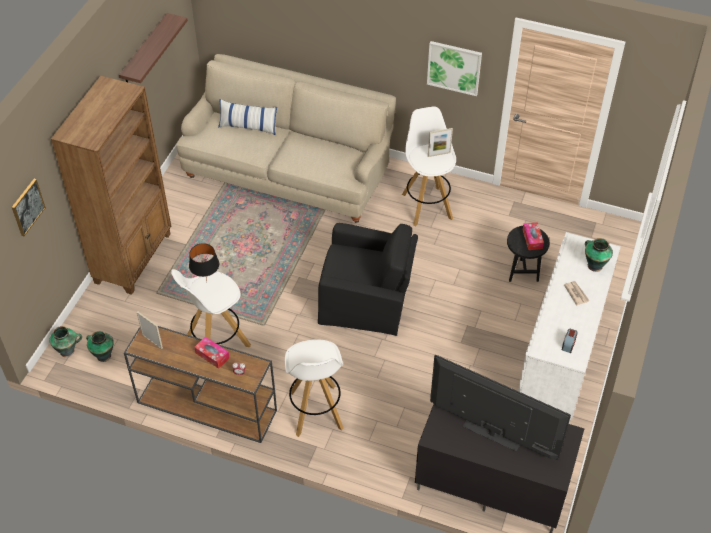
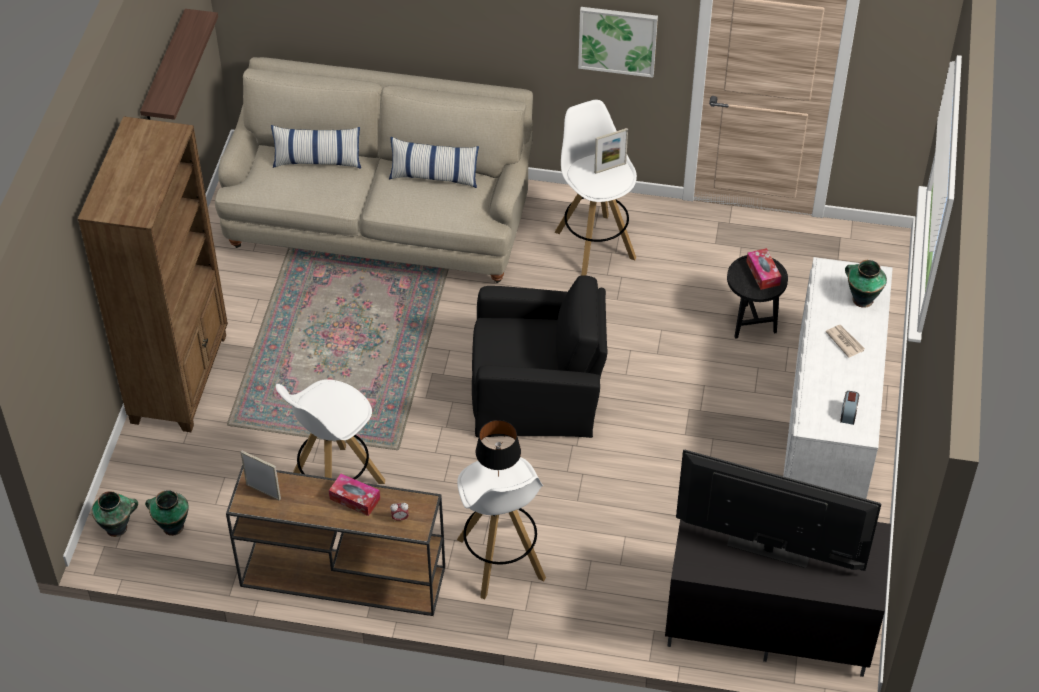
camera: 10 degrees left, 0 degrees up
(27, 207) = (57, 322): picture -> none
(207, 282) = (320, 397): black table lamp -> black table lamp (499, 476)
(322, 146) = (434, 176): none -> pillow

